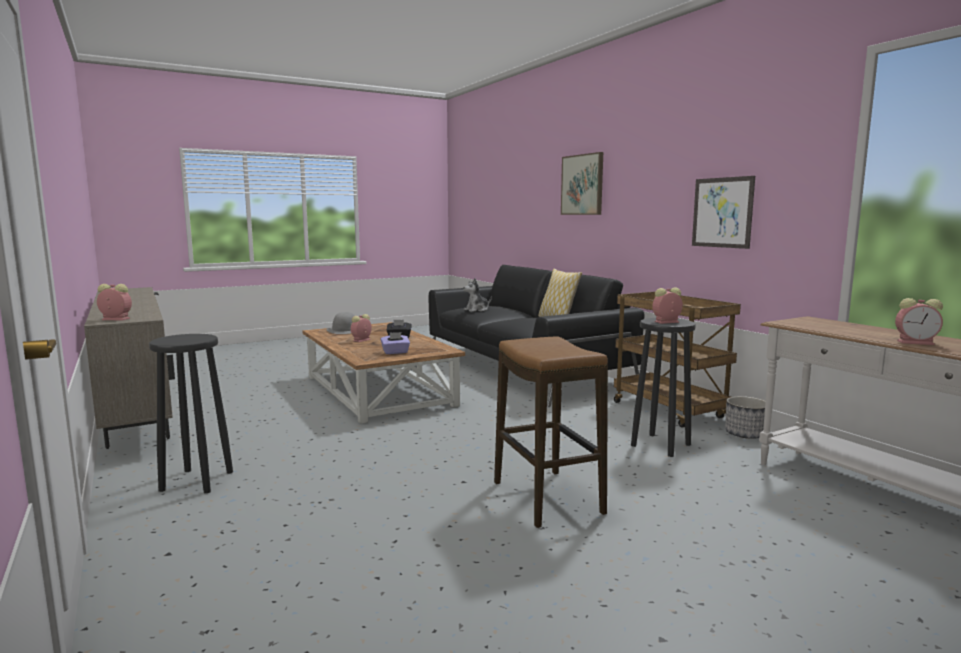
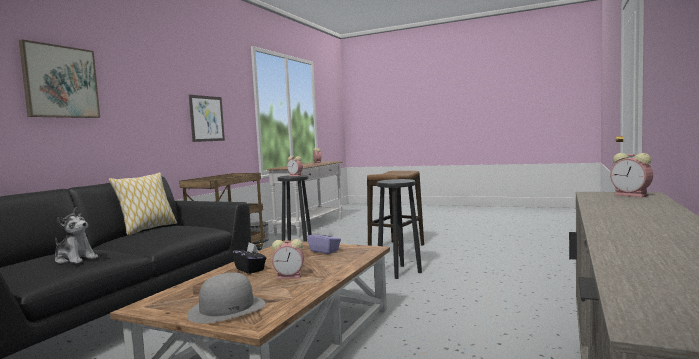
camera: 125 degrees left, 5 degrees down
(196, 481) = (562, 304): black stool -> black stool (399, 272)

